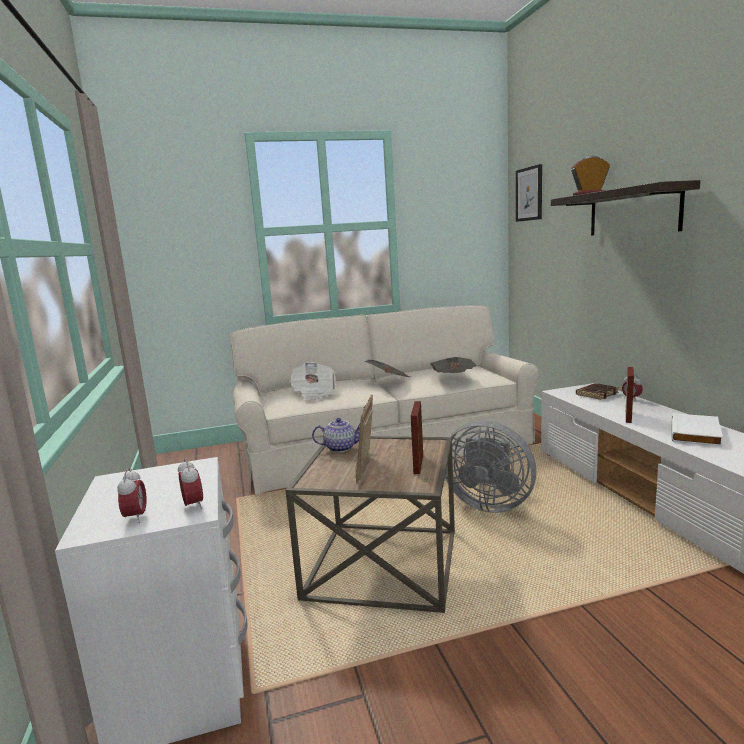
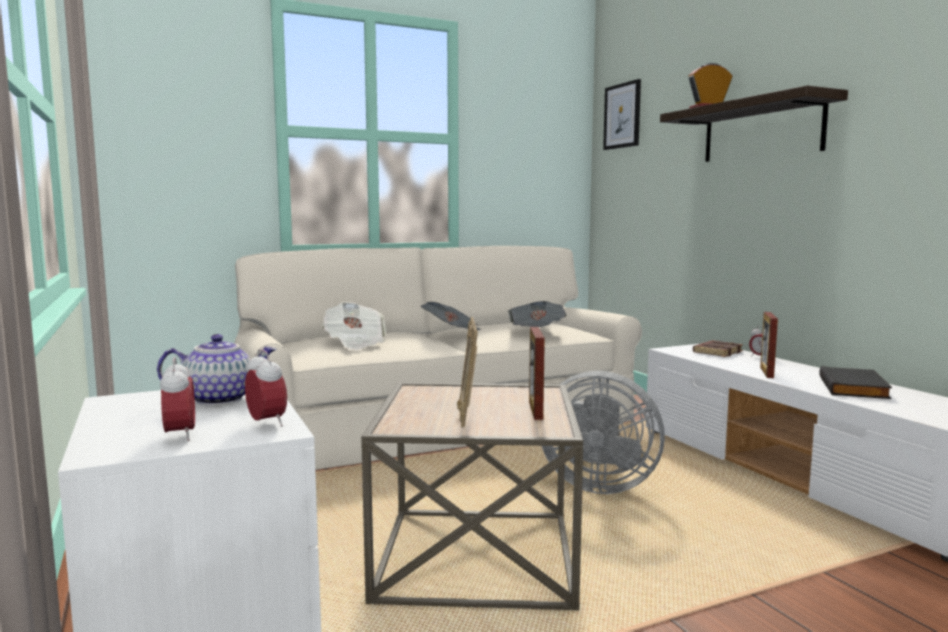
camera: 10 degrees left, 5 degrees down
(340, 448) = (420, 394): teapot -> teapot (220, 399)
(697, 433) = (855, 388): white book -> black book

